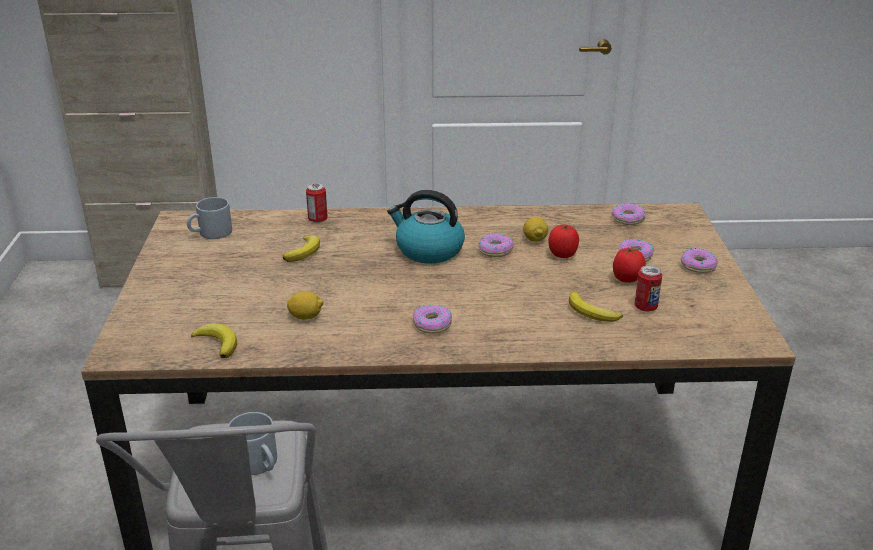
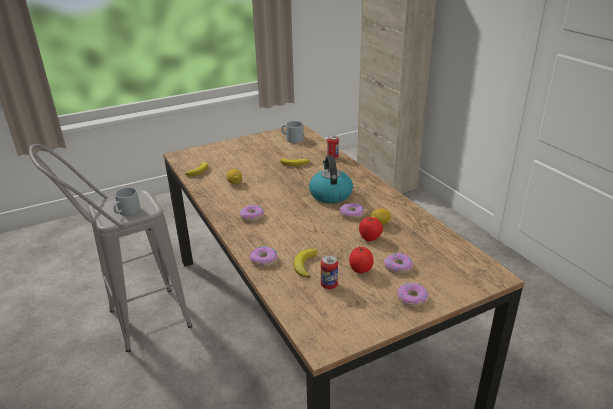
camera: 65 degrees right, 0 degrees up
(628, 219) = (452, 253): donut -> donut (263, 260)

